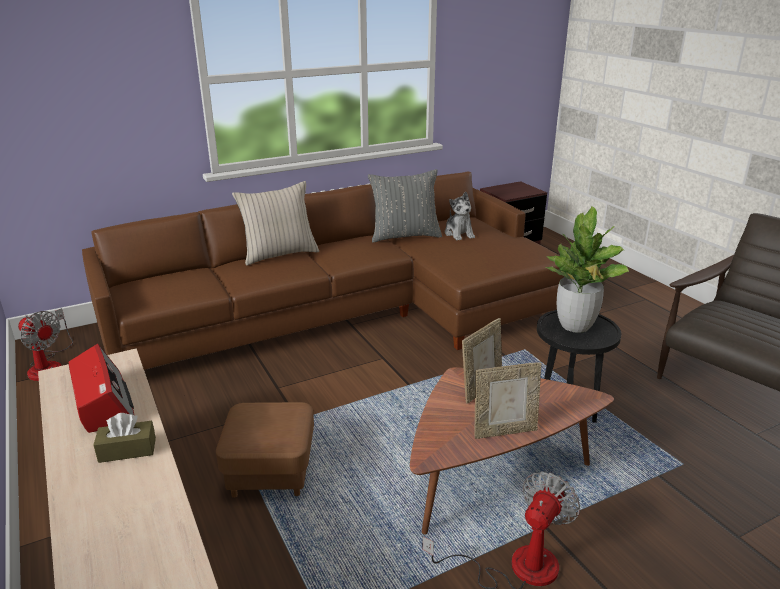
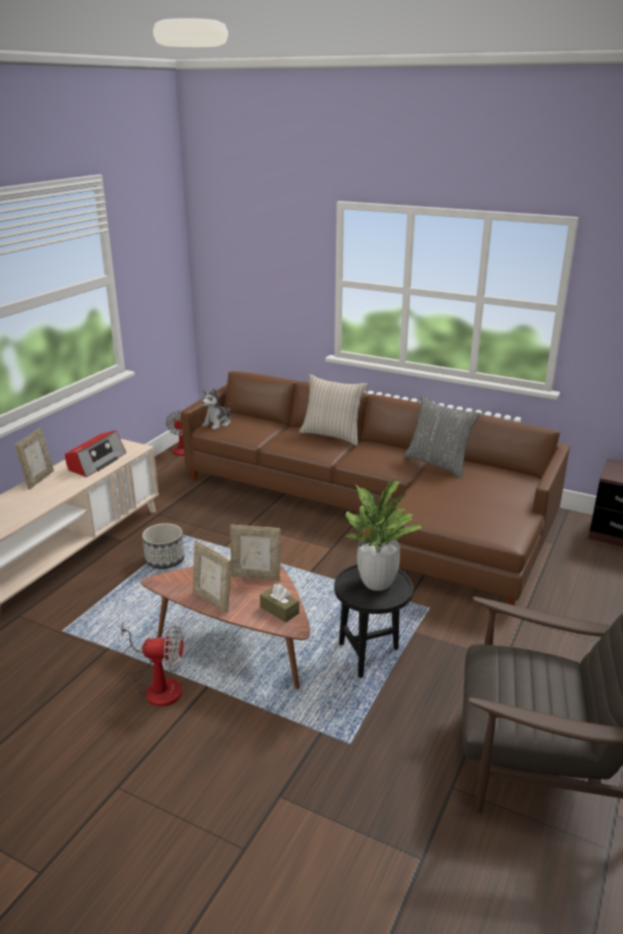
camera: 55 degrees right, 0 degrees up
(67, 470) = (38, 479): none -> picture frame
(127, 450) = (63, 485): brown tissue box -> brown tissue box (279, 610)
(271, 473) = (165, 560): brown ottoman -> planter
(459, 234) = (478, 482): plush toy -> plush toy (217, 423)

